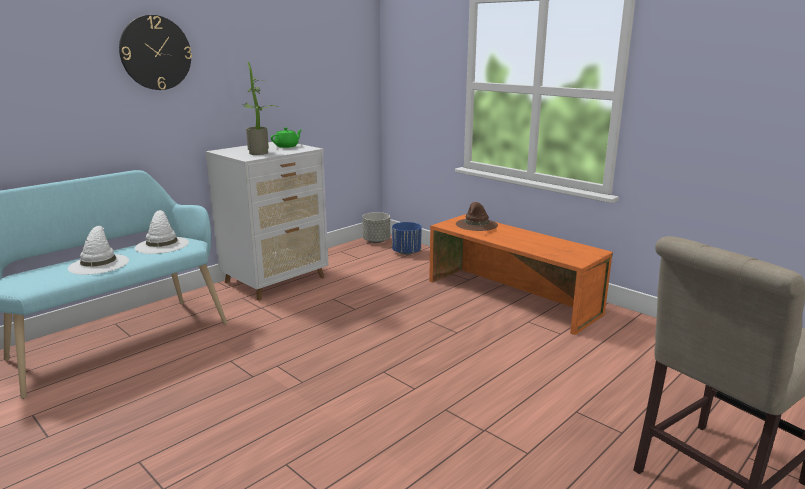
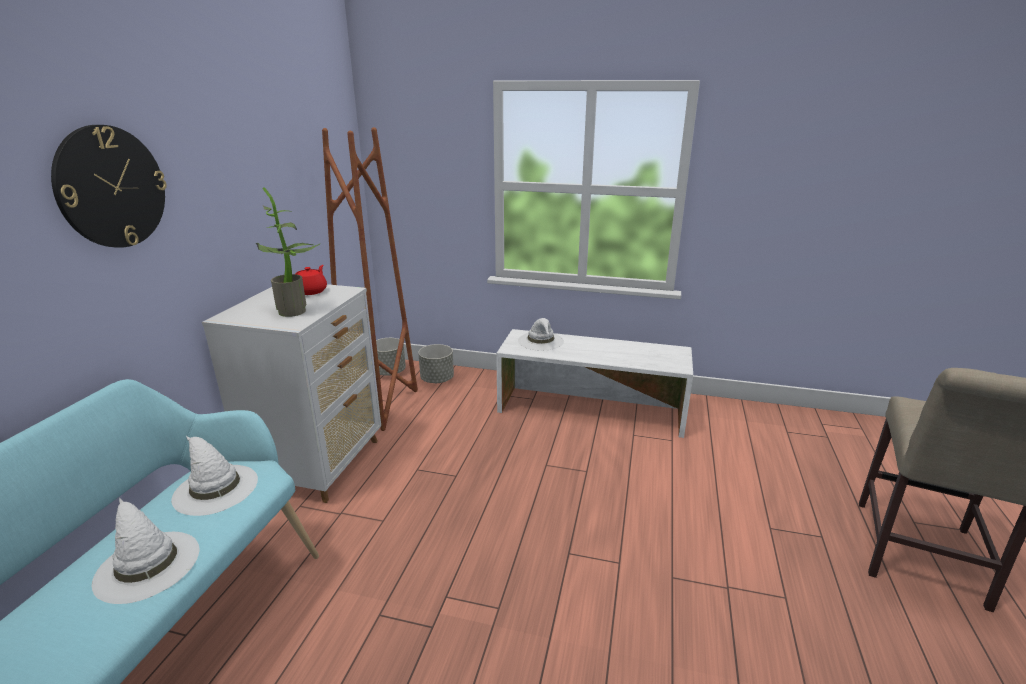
camera: 30 degrees left, 5 degrees up
(287, 146) = (311, 291): green teapot -> red teapot
(347, 259) = (380, 406): none -> brown clothes rack
(406, 252) = (437, 379): blue planter -> grey planter
(476, 224) = (541, 341): brown hat -> white hat
(513, 296) = (592, 408): orange bench -> white bench

